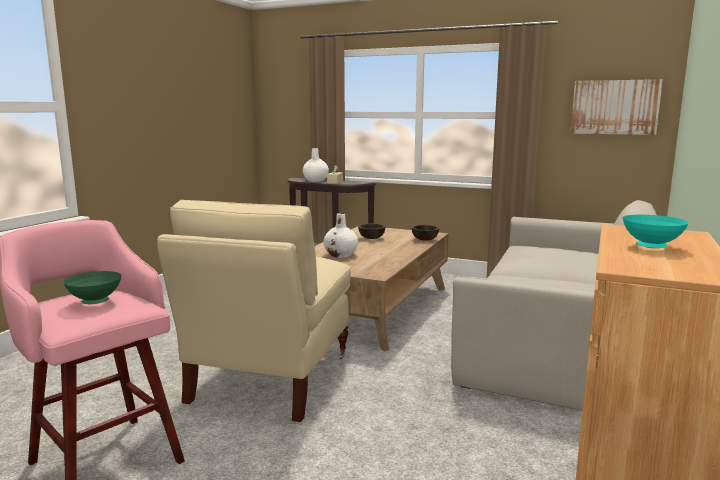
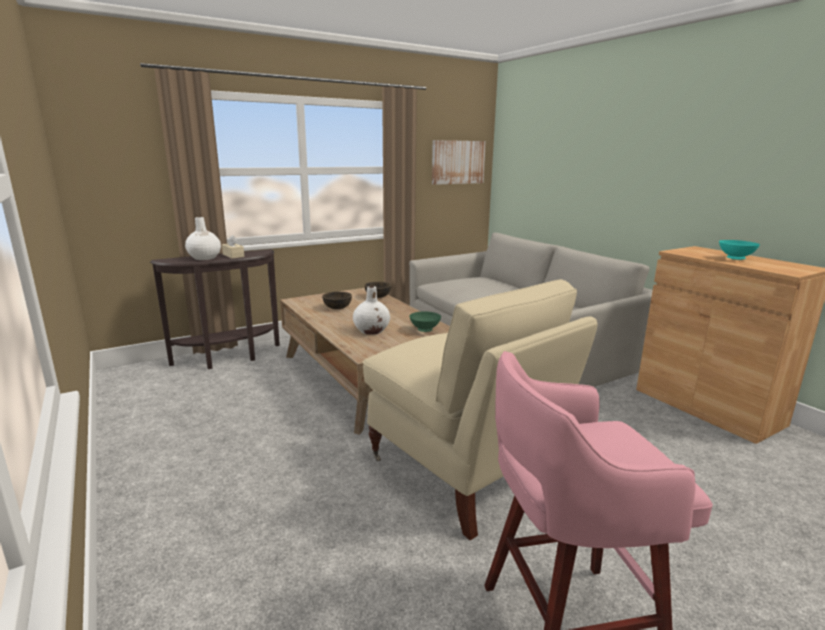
camera: 55 degrees left, 5 degrees up
(94, 302) = (602, 447): green bowl -> green bowl (424, 330)

